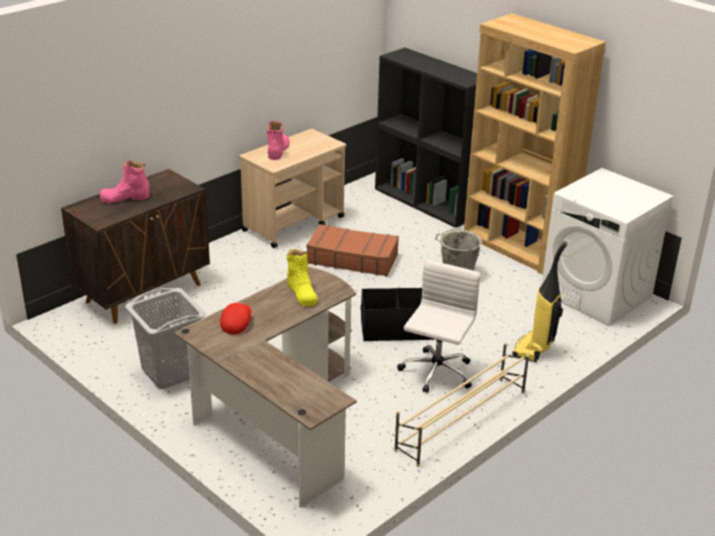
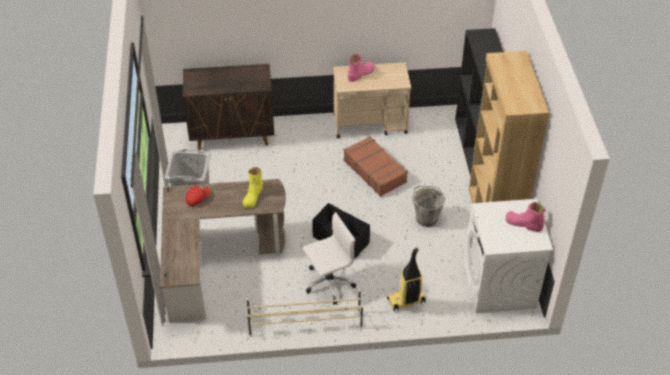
camera: 40 degrees right, 15 degrees up
(125, 198) = (221, 77): pink boot -> pink boot (523, 224)

